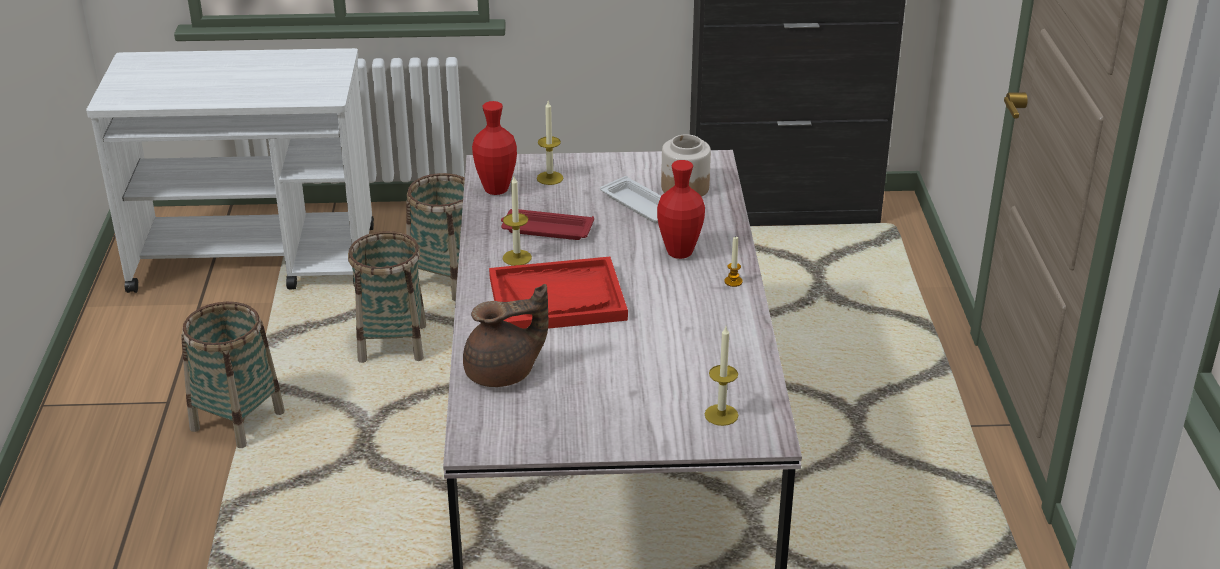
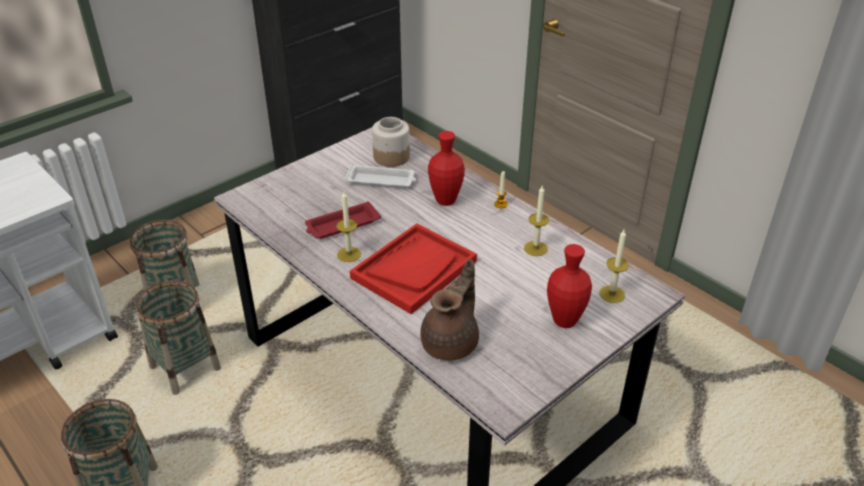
camera: 40 degrees left, 5 degrees up
(496, 190) = (270, 213): red vase -> red vase (564, 321)
(550, 178) = (296, 188): candle -> candle (535, 248)

